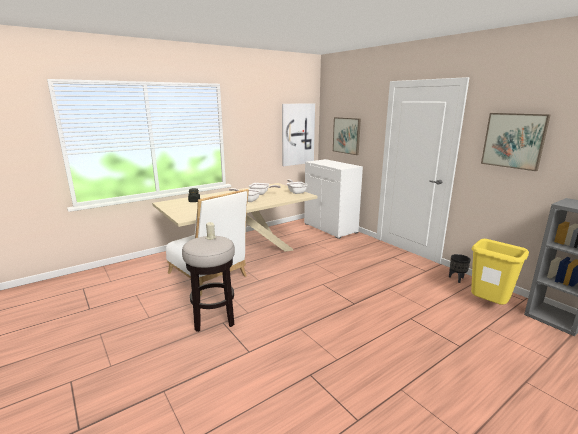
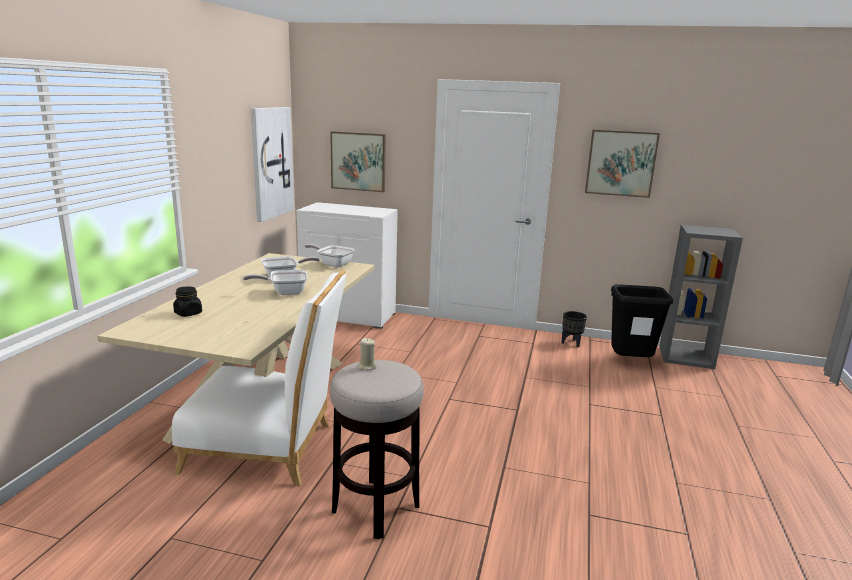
camera: 40 degrees left, 0 degrees up
(488, 306) = (630, 364): yellow trash can -> black trash can

